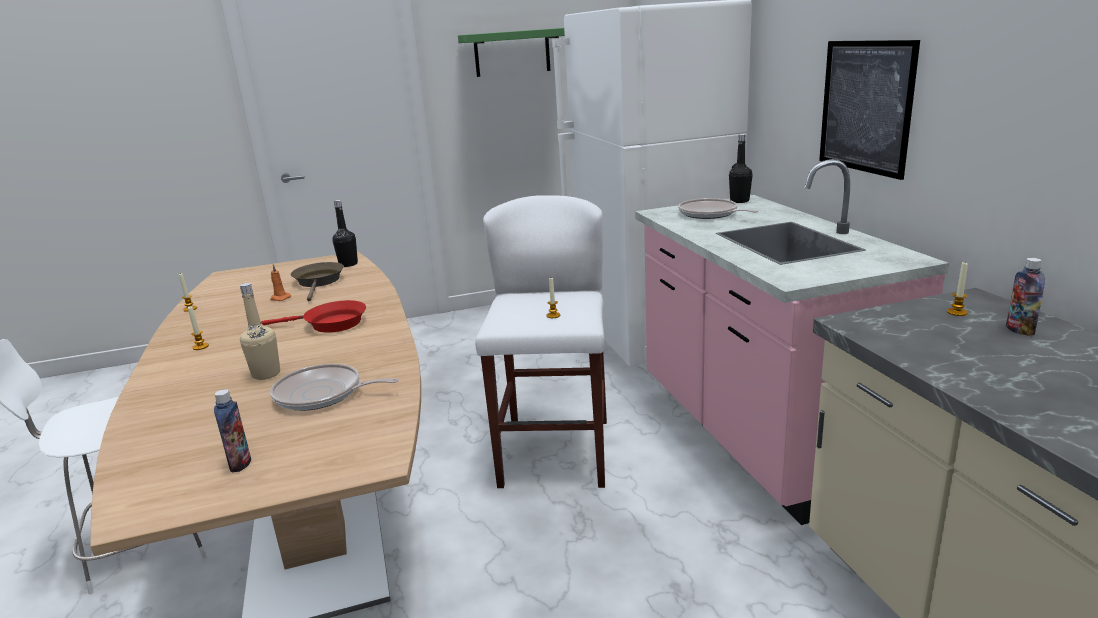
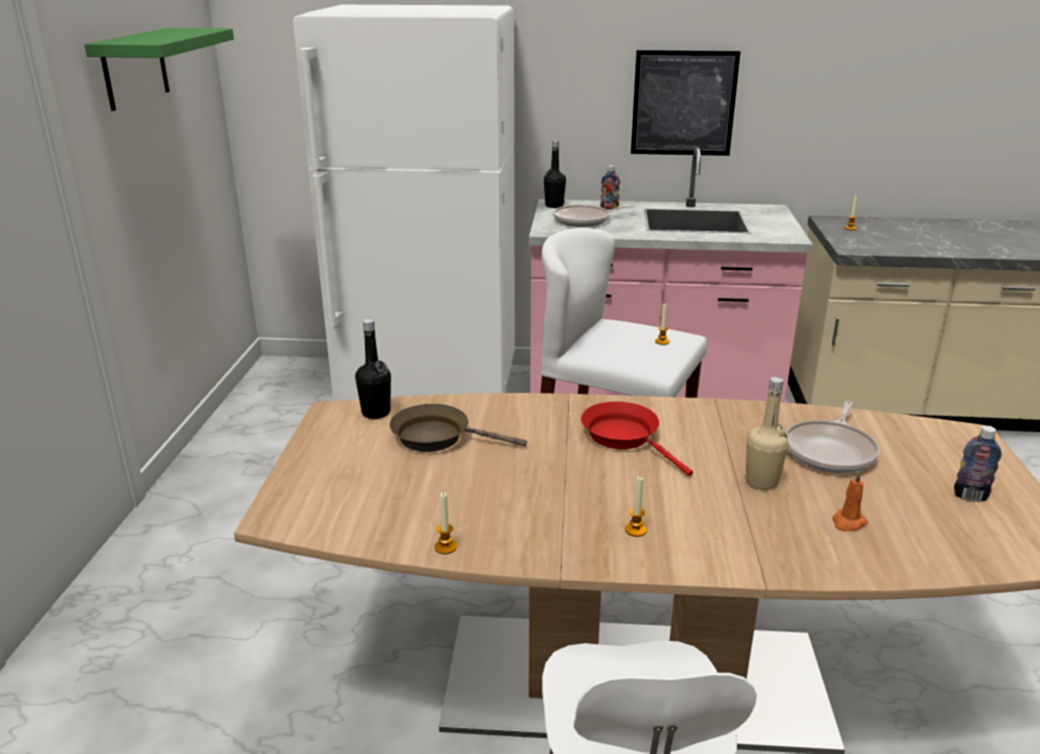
camera: 70 degrees left, 5 degrees up
(279, 298) = (480, 468): orange candle -> orange candle (848, 522)
(330, 324) = (625, 437): red frying pan -> red frying pan turned 60 degrees counterclockwise
(1019, 330) = (884, 226): bottle -> bottle (609, 209)

